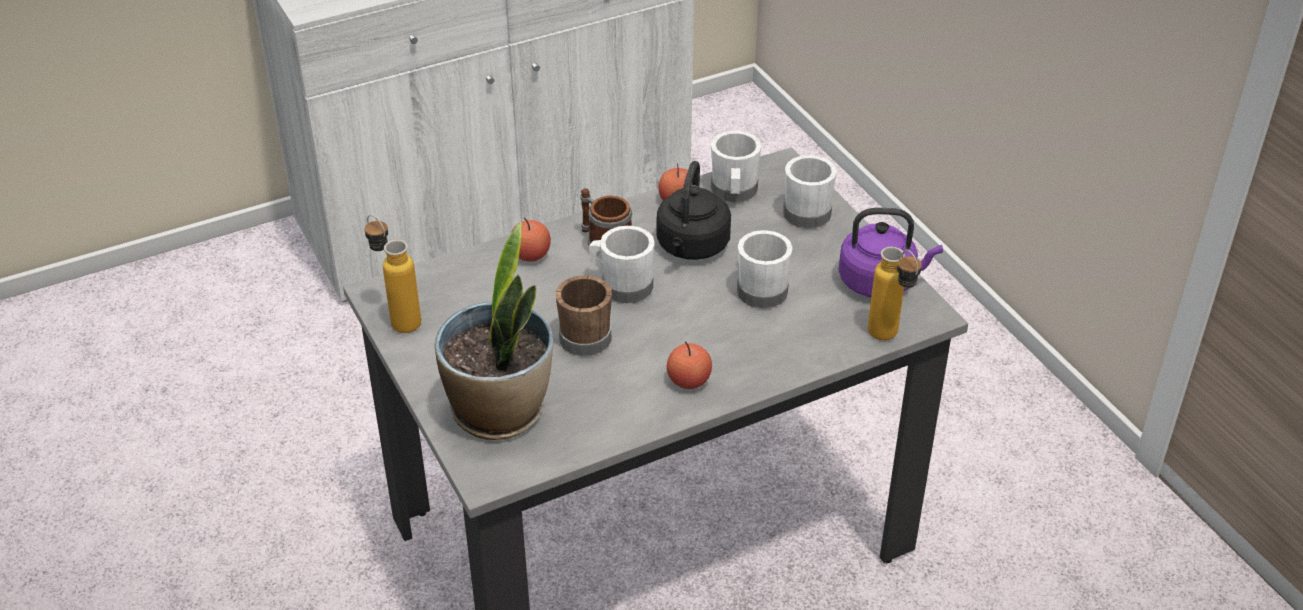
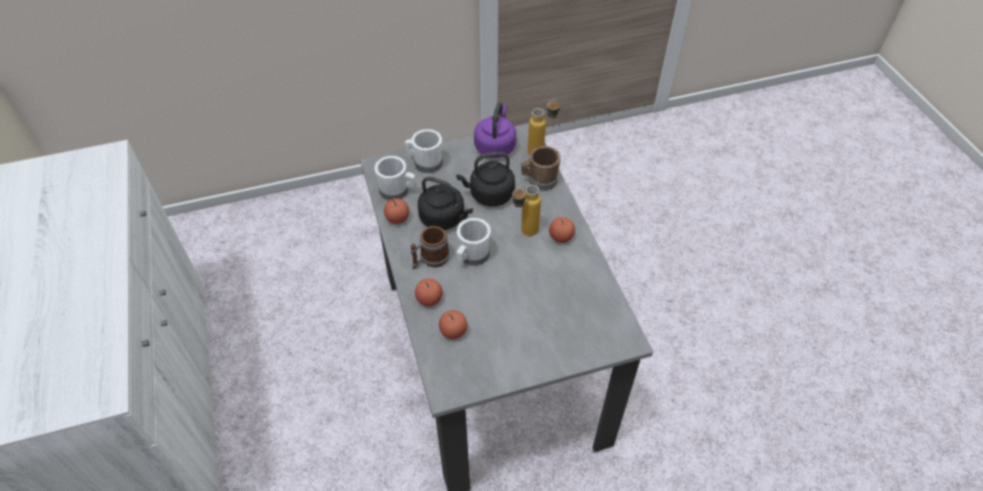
camera: 80 degrees left, 10 degrees up
(398, 318) = (477, 380): bottle -> bottle (524, 233)
(477, 285) = (453, 331): none -> apple
(500, 412) = (575, 329): potted plant -> none
(583, 334) = (513, 280): brown mug -> brown mug (539, 181)
(759, 288) = (489, 195): white mug -> black kettle

